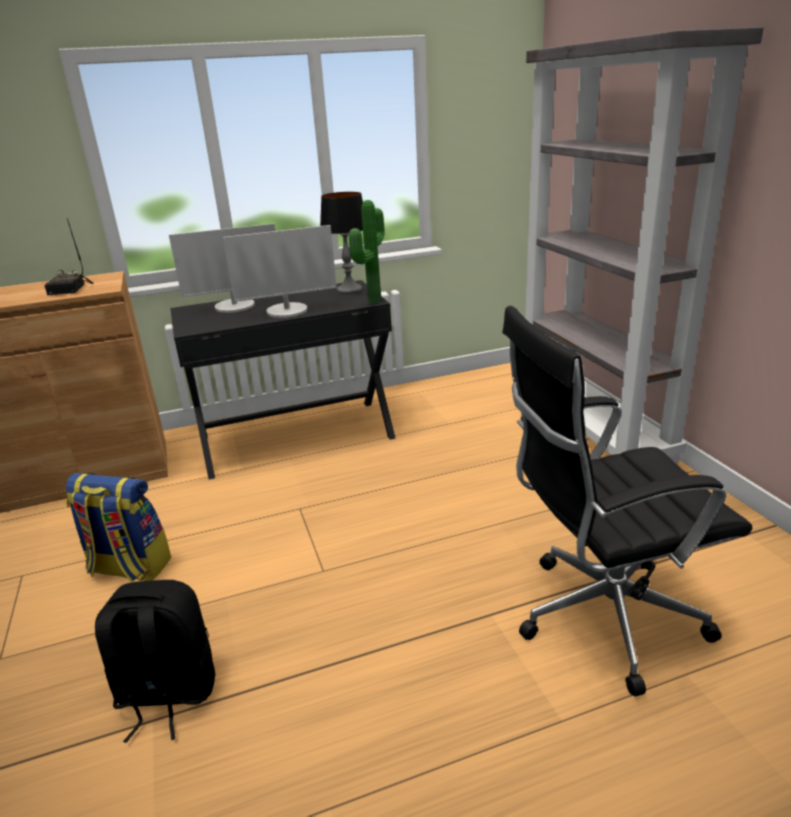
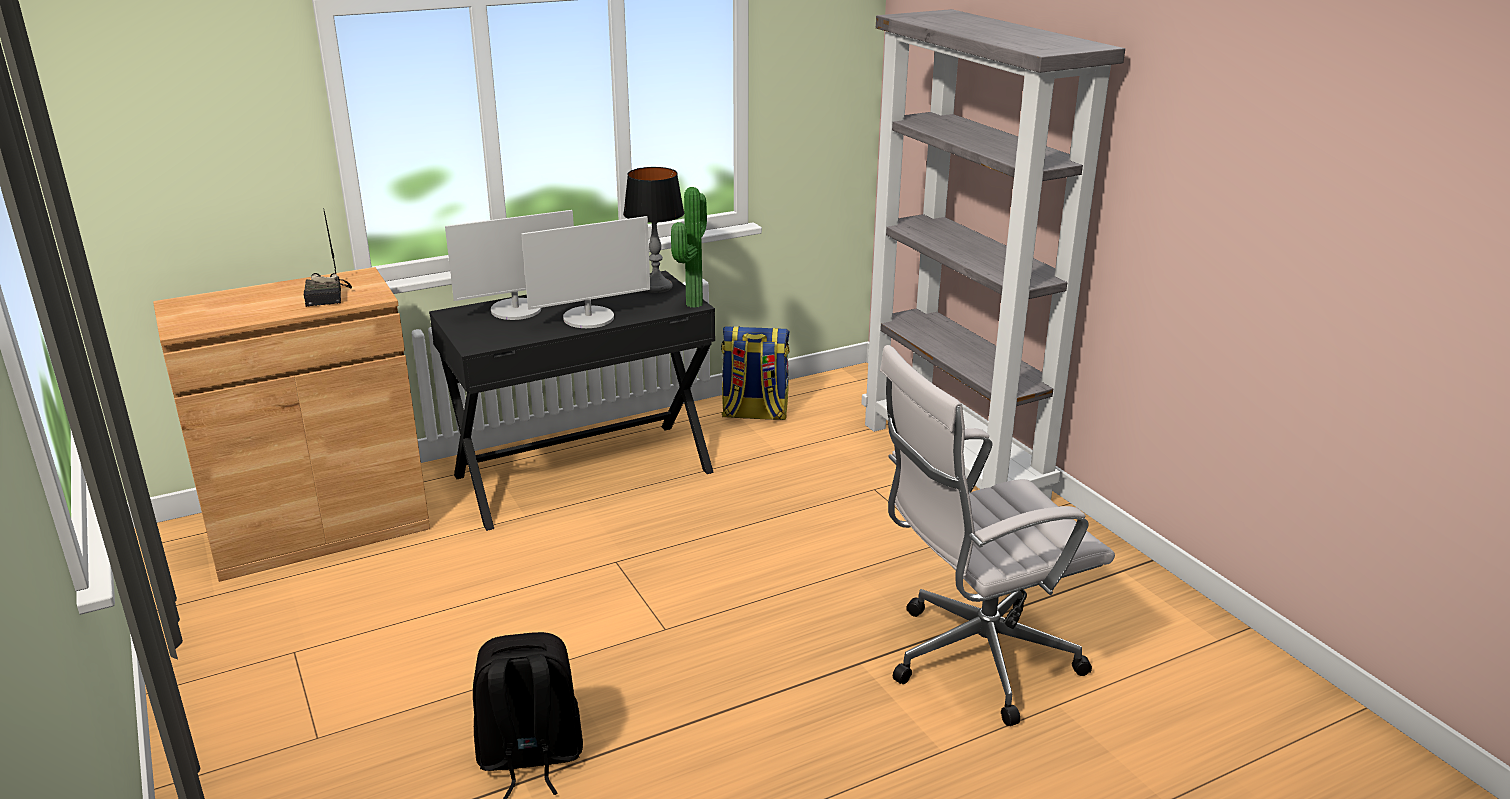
camera: 10 degrees left, 0 degrees up
(129, 568) = (428, 637): backpack -> backpack (754, 414)
(600, 618) = (973, 660): black office chair -> white office chair

